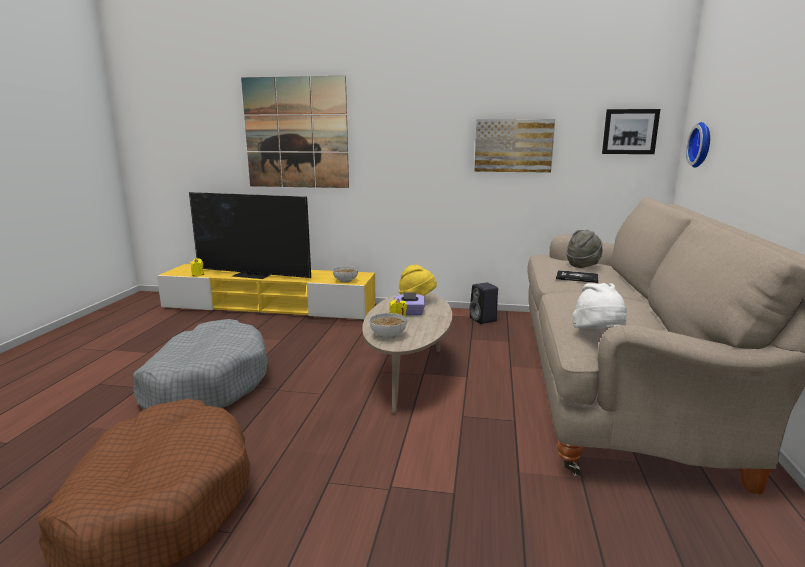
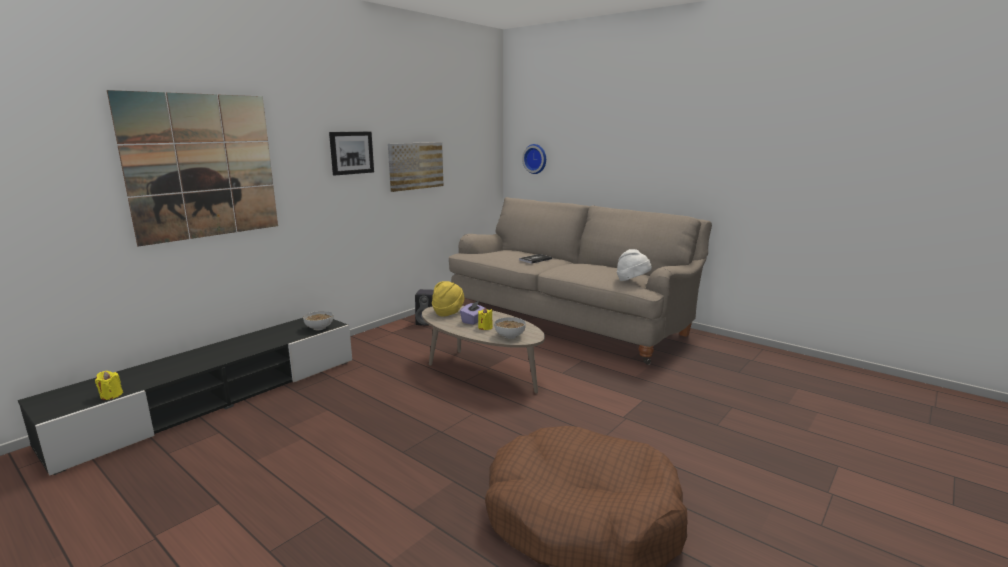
camera: 60 degrees left, 0 degrees up
(206, 383) = (376, 469): grey dog bed -> none
(253, 275) = (196, 364): television -> none
(270, 307) = (217, 399): yellow tv stand -> black tv stand
(583, 265) = (512, 252): grey hat -> none
(630, 131) = (479, 150): picture -> picture (351, 152)

